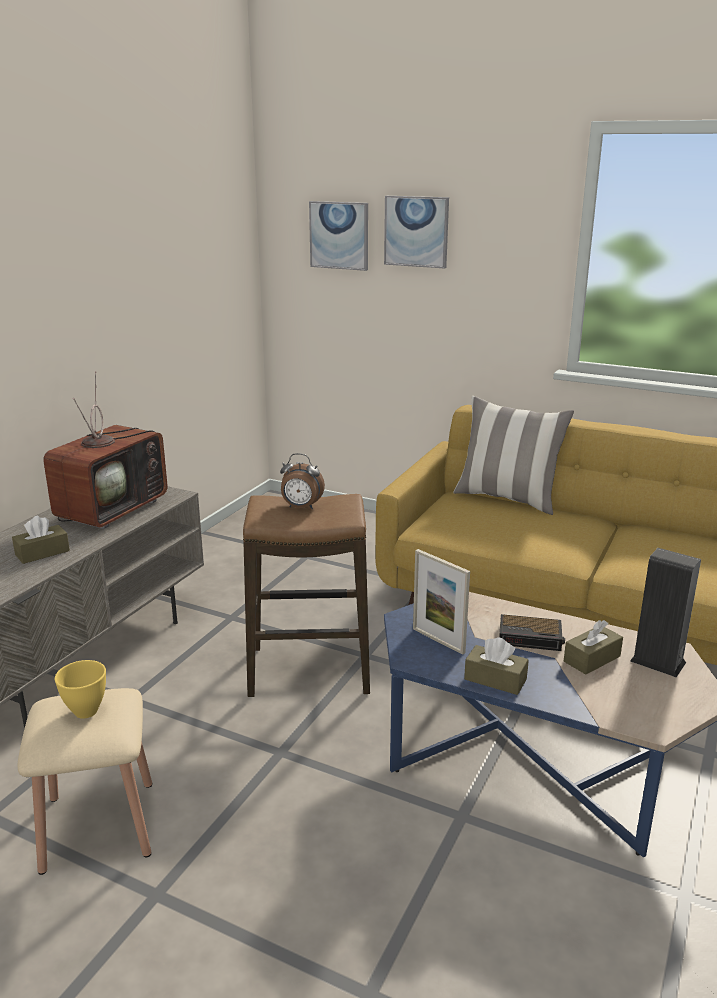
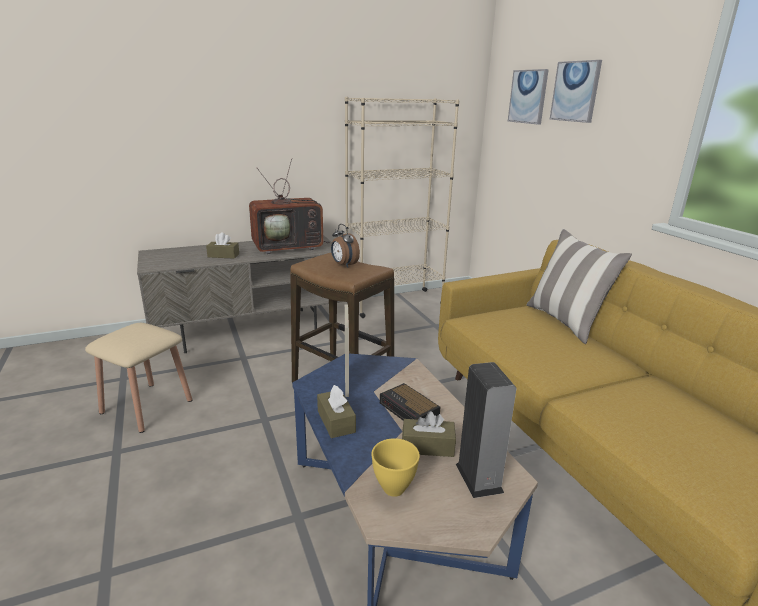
camera: 40 degrees right, 0 degrees up
(87, 712) = (136, 333): yellow bowl -> yellow bowl (394, 489)
(220, 547) = (394, 303): none -> beige bookcase

